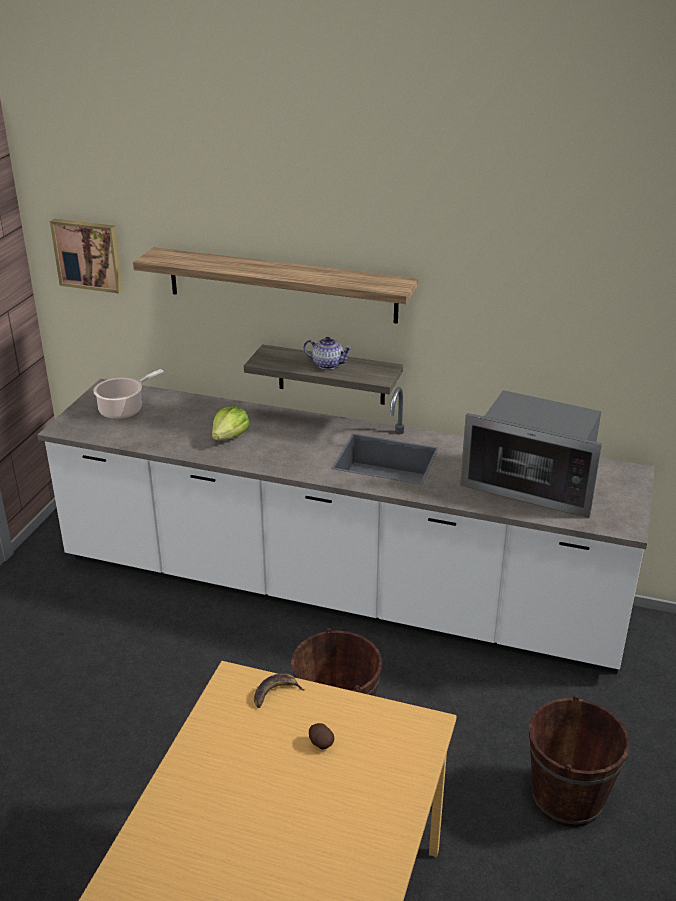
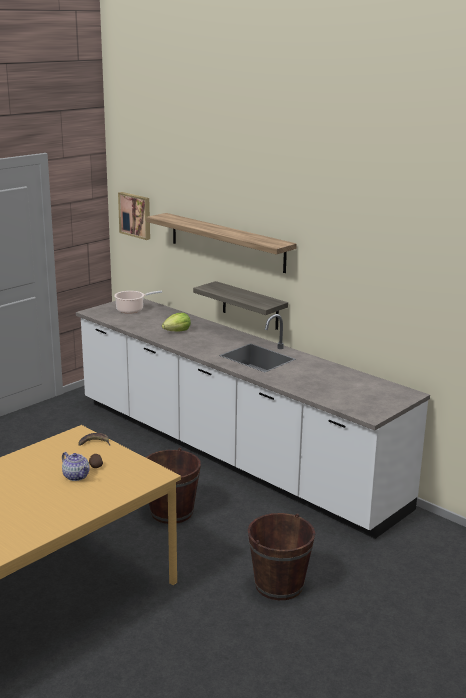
camera: 25 degrees right, 10 degrees down
(327, 364) = (241, 295): teapot -> teapot (76, 476)
(533, 484) = (335, 386): microwave -> none

